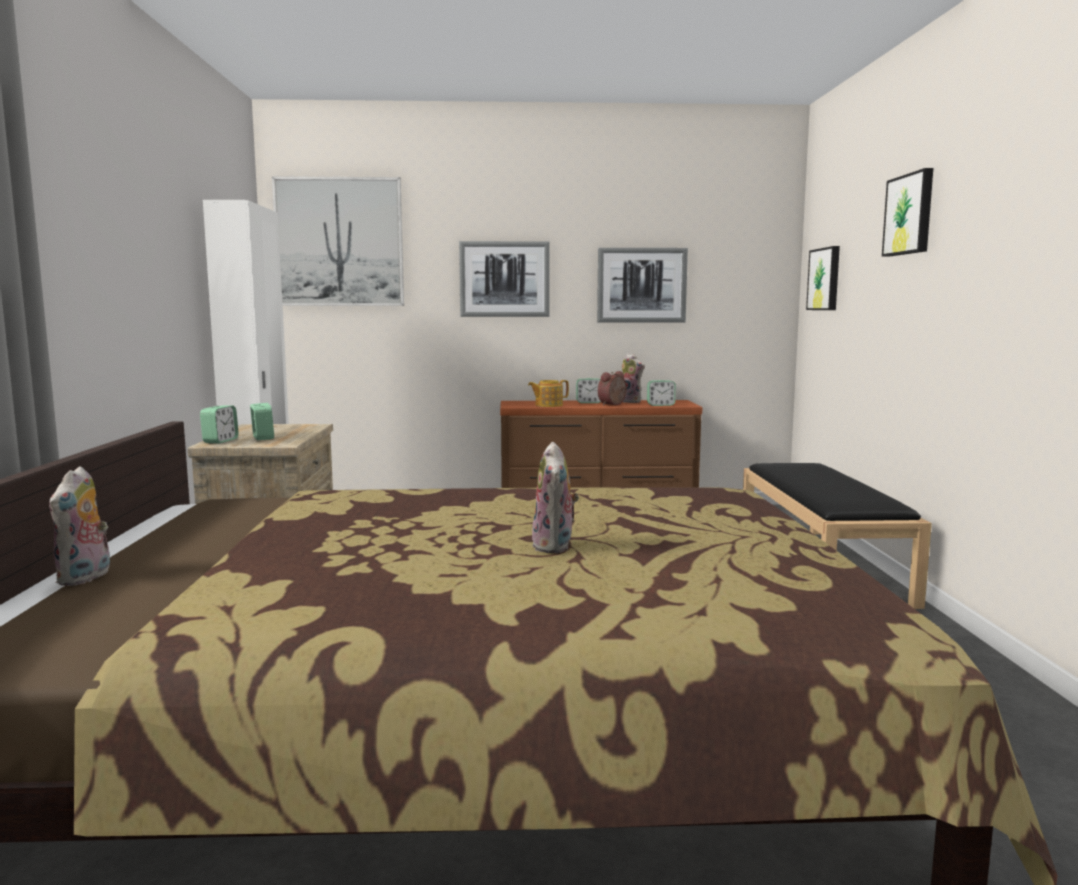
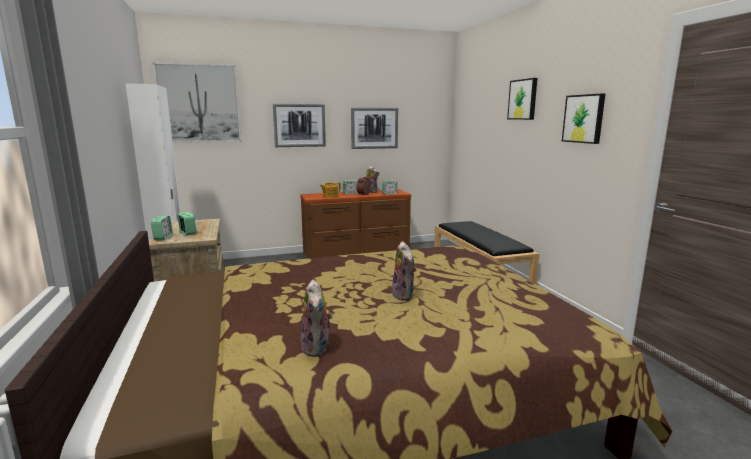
camera: 15 degrees left, 5 degrees up
(86, 578) = (144, 346): plush toy -> plush toy (317, 348)
(825, 279) = (470, 126): picture -> picture (584, 118)

